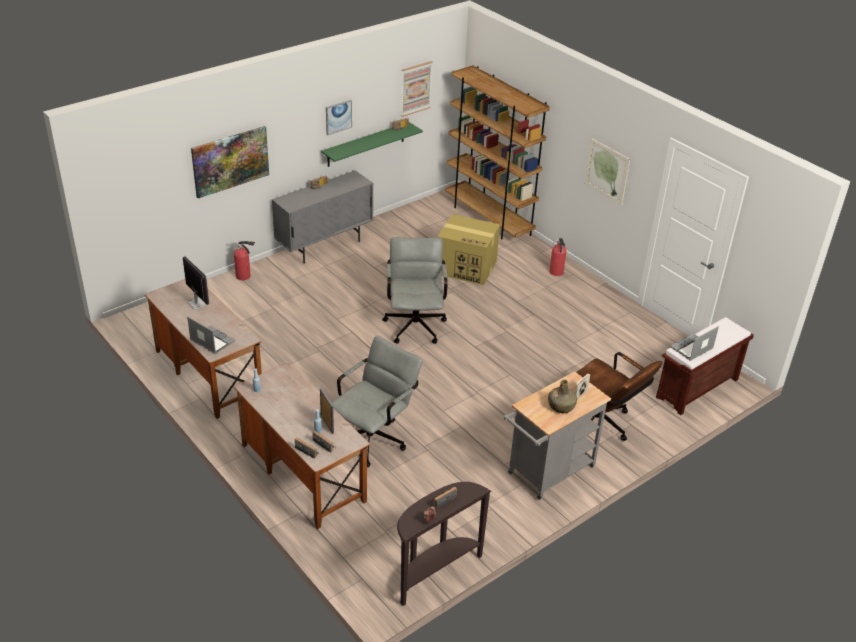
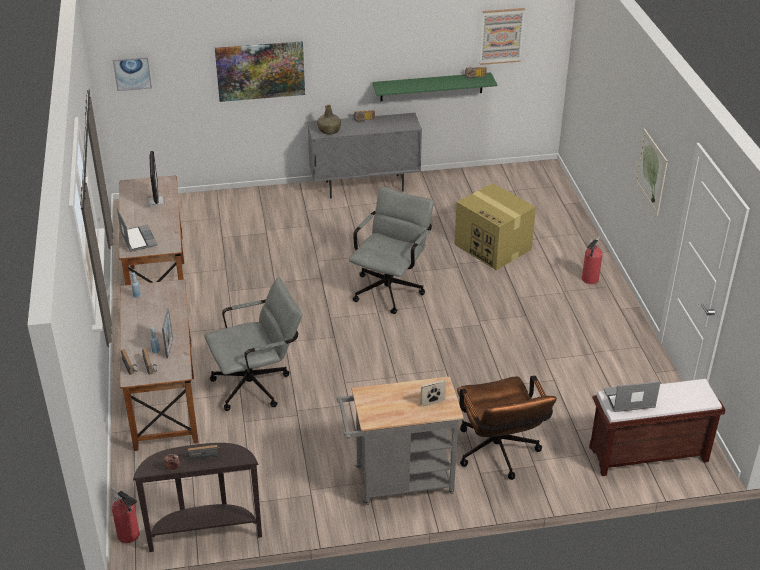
camera: 30 degrees right, 0 degrees up
(244, 276) = (264, 195): fire extinguisher -> fire extinguisher (130, 536)
(338, 117) = (396, 49): picture -> picture (132, 73)
(488, 219) = (561, 203): brown bookcase -> none
(561, 406) = (401, 407): green bottle -> green bottle (329, 130)

